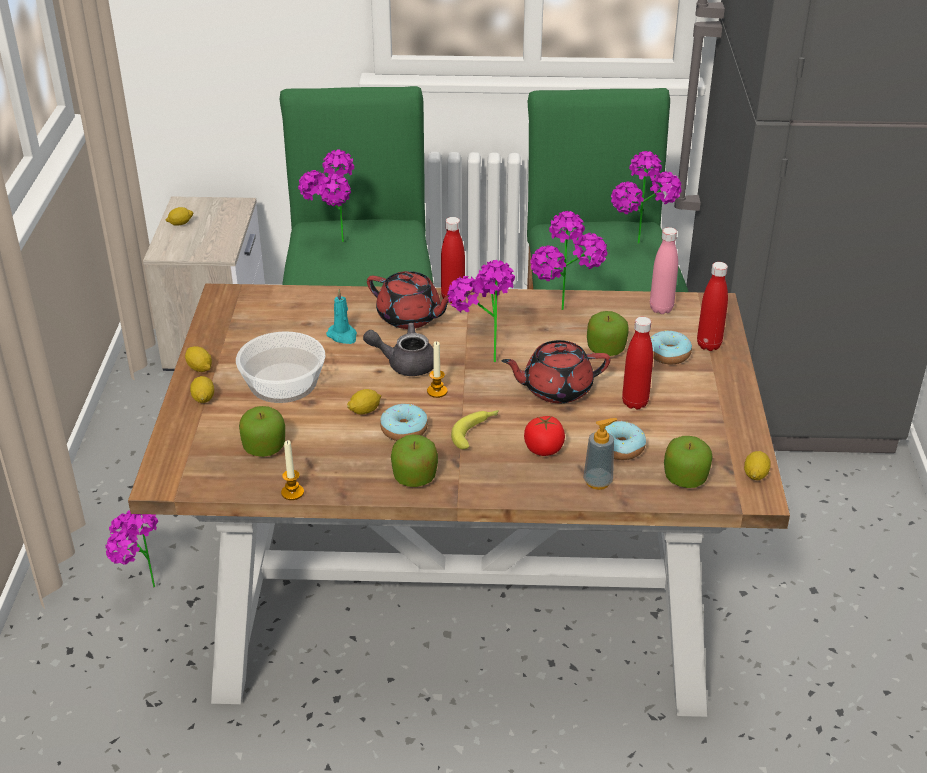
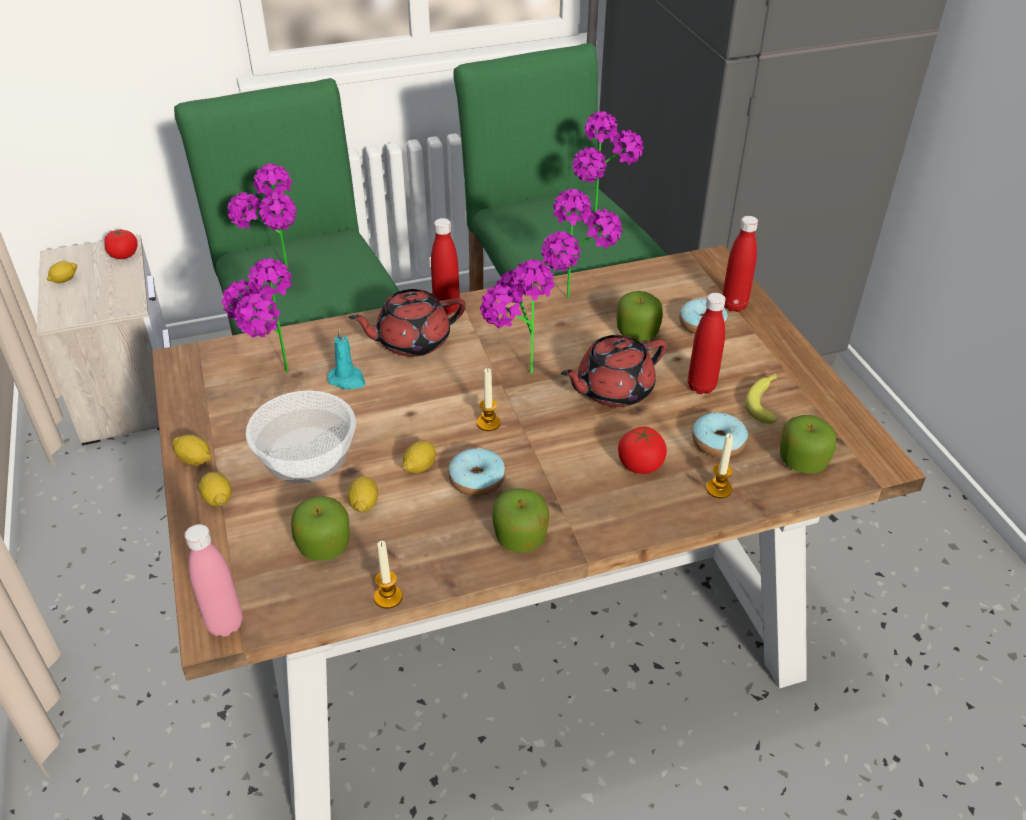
camera: 20 degrees left, 5 degrees up
(140, 589) = (156, 715): potted plant -> potted plant (272, 378)
(235, 212) = (124, 255): none -> tomato
(405, 363) = (435, 397): grey teapot -> none
(410, 317) = (412, 341): red teapot -> red teapot turned 150 degrees clockwise
(476, 432) = (557, 462): banana -> banana (766, 401)
(598, 481) = (718, 489): soap dispenser -> candle
(661, 308) = (665, 276): pink bottle -> pink bottle (225, 624)
(755, 475) = (866, 439): lemon -> lemon (364, 504)

